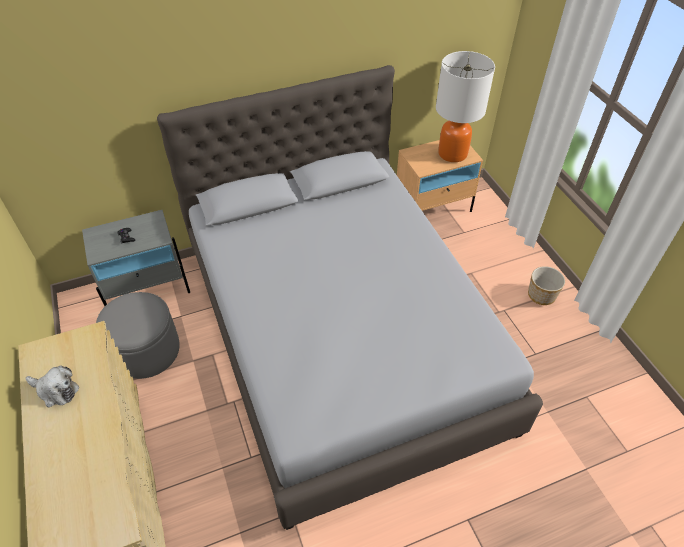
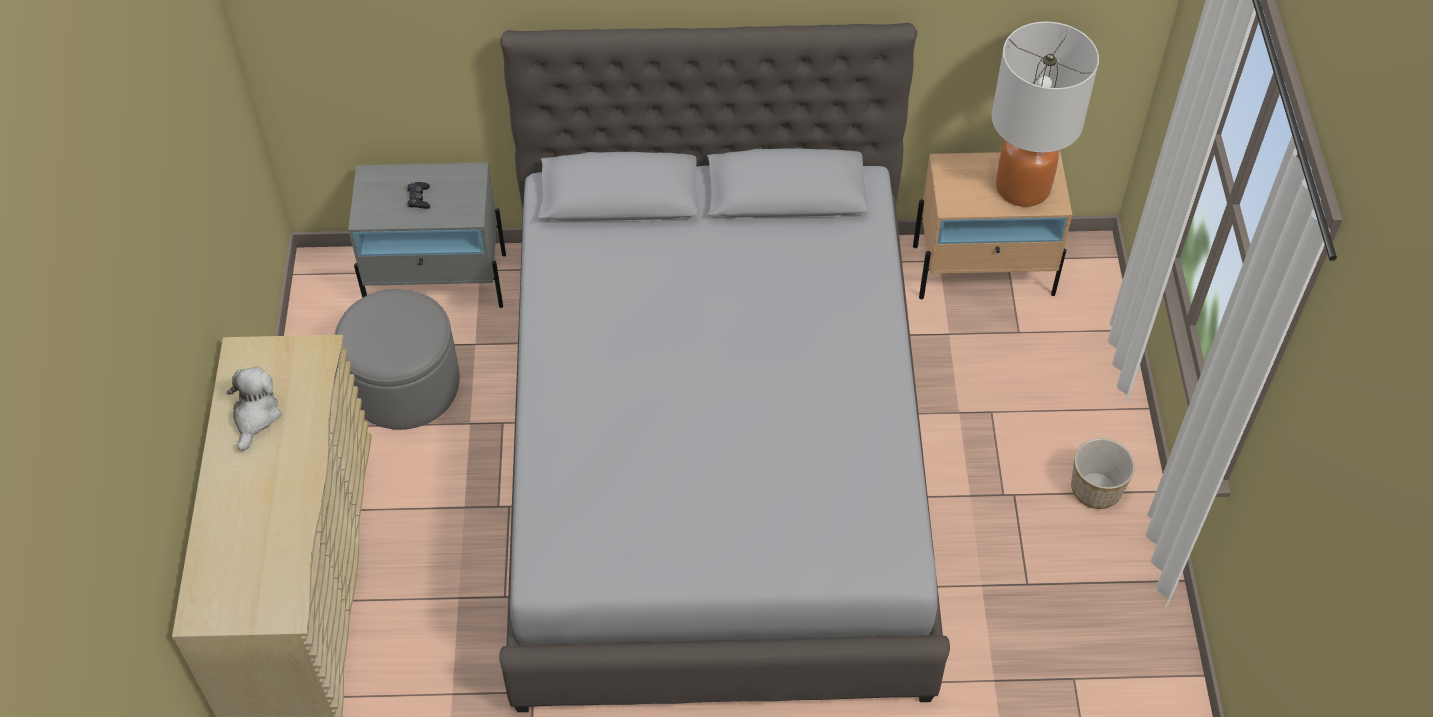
camera: 20 degrees right, 5 degrees up
(56, 391) = (255, 416): plush toy -> plush toy turned 120 degrees counterclockwise

